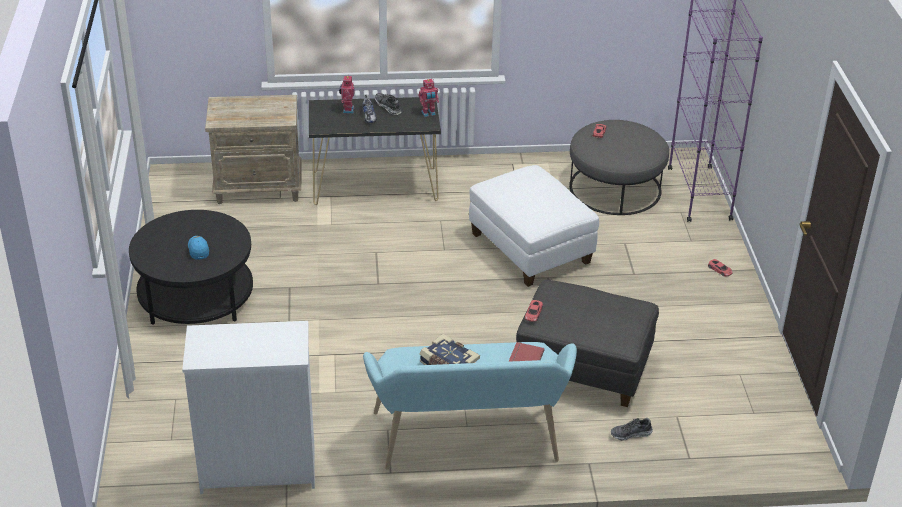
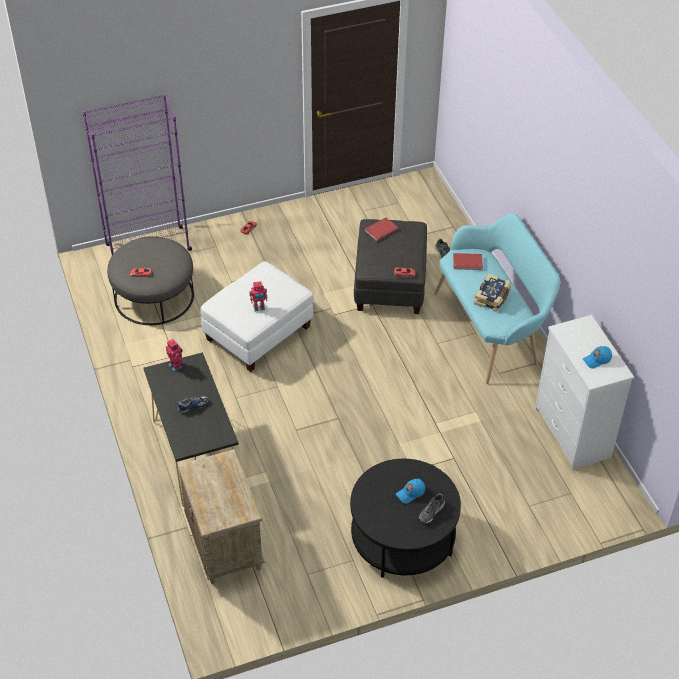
camera: 105 degrees left, 10 degrees up
(228, 345) = (597, 360): none -> blue cap
(347, 110) = (186, 425): toy robot -> toy robot (259, 308)
(388, 107) = (172, 397): shoe -> shoe (431, 512)
(622, 308) = (380, 230): none -> red book

